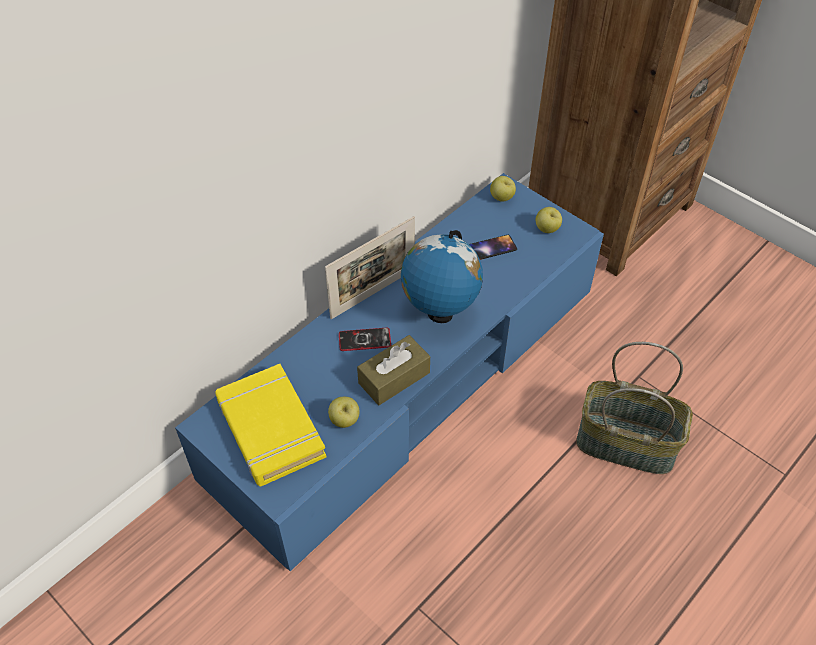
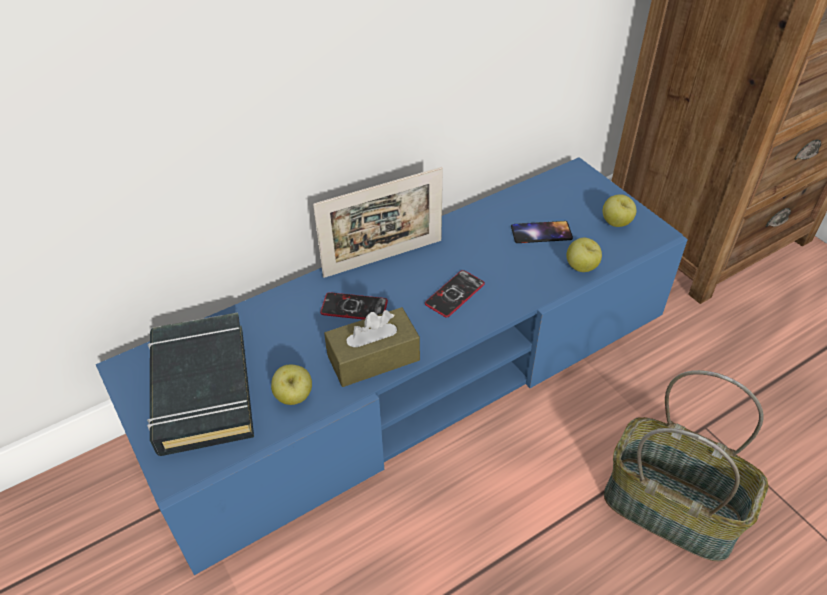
camera: 15 degrees right, 5 degrees down
(270, 429) = (201, 389): yellow book -> black book
(439, 314) = (454, 294): globe -> phone
(502, 198) = (569, 182): apple -> apple (581, 267)

